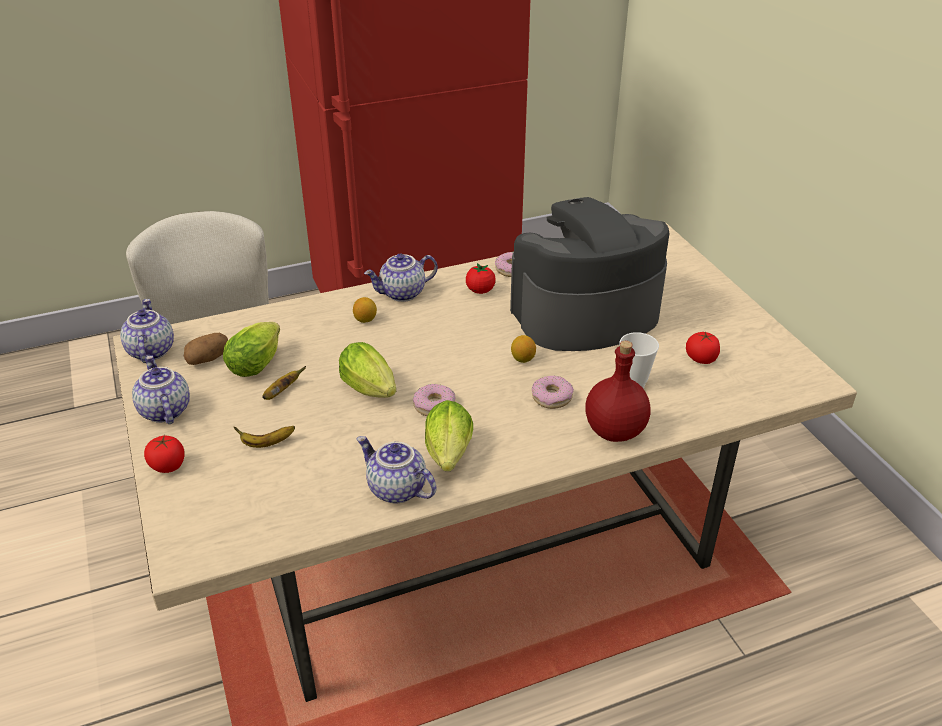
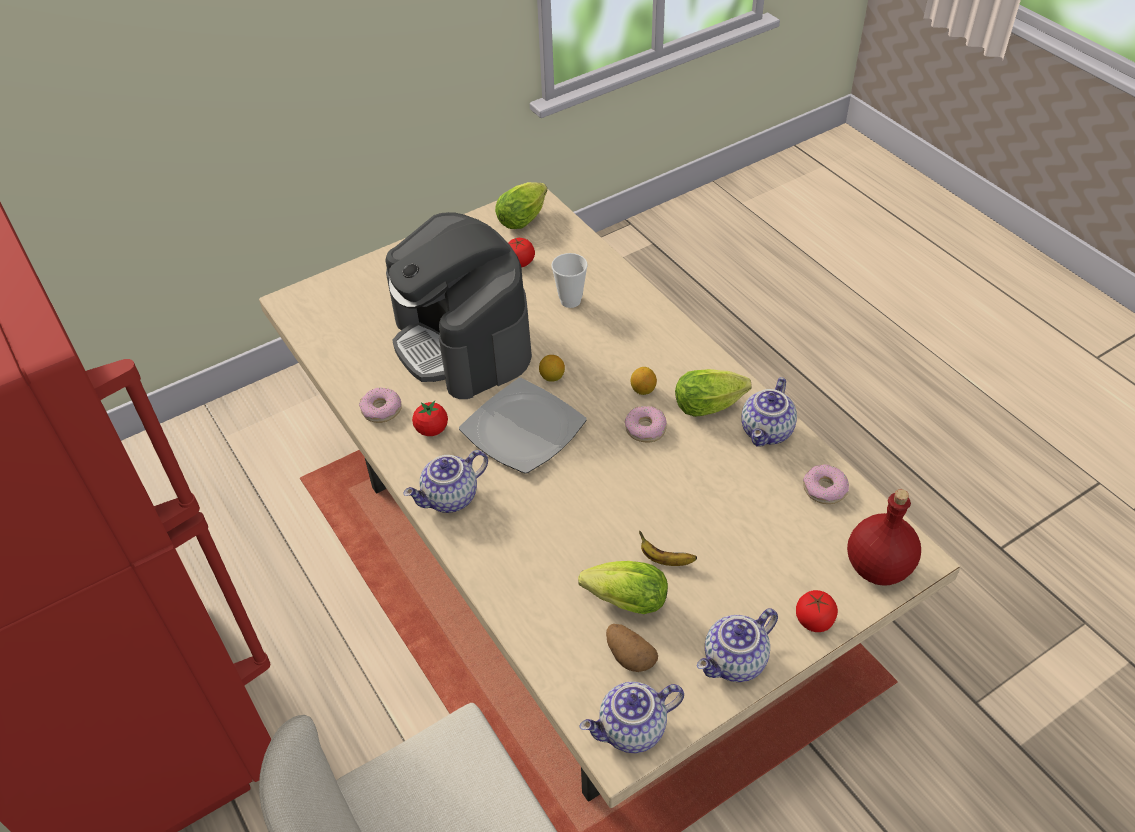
camera: 100 degrees left, 10 degrees up
(267, 443) = (748, 546): banana -> none
(365, 320) = (512, 521): lemon -> lemon (643, 390)
(372, 391) = (639, 482): lettuce -> lettuce (524, 218)
(402, 294) = (450, 498): teapot -> teapot turned 90 degrees clockwise
(464, 336) = (523, 428): none -> plate
(552, 397) = (605, 350): donut -> donut (824, 489)
(615, 432) = (639, 307): red bottle -> red bottle (879, 567)

